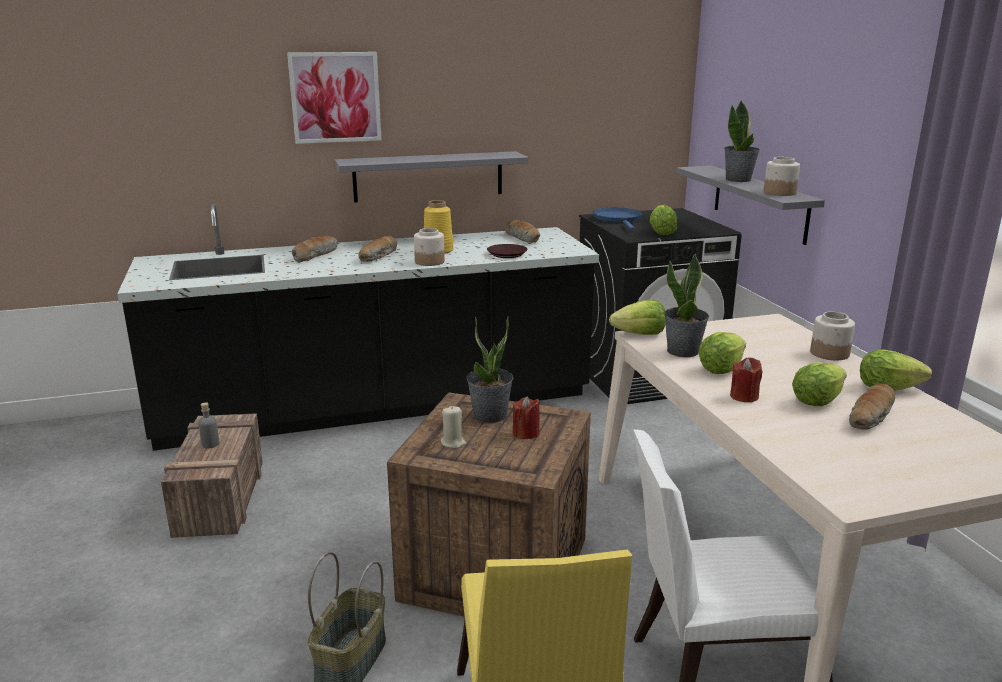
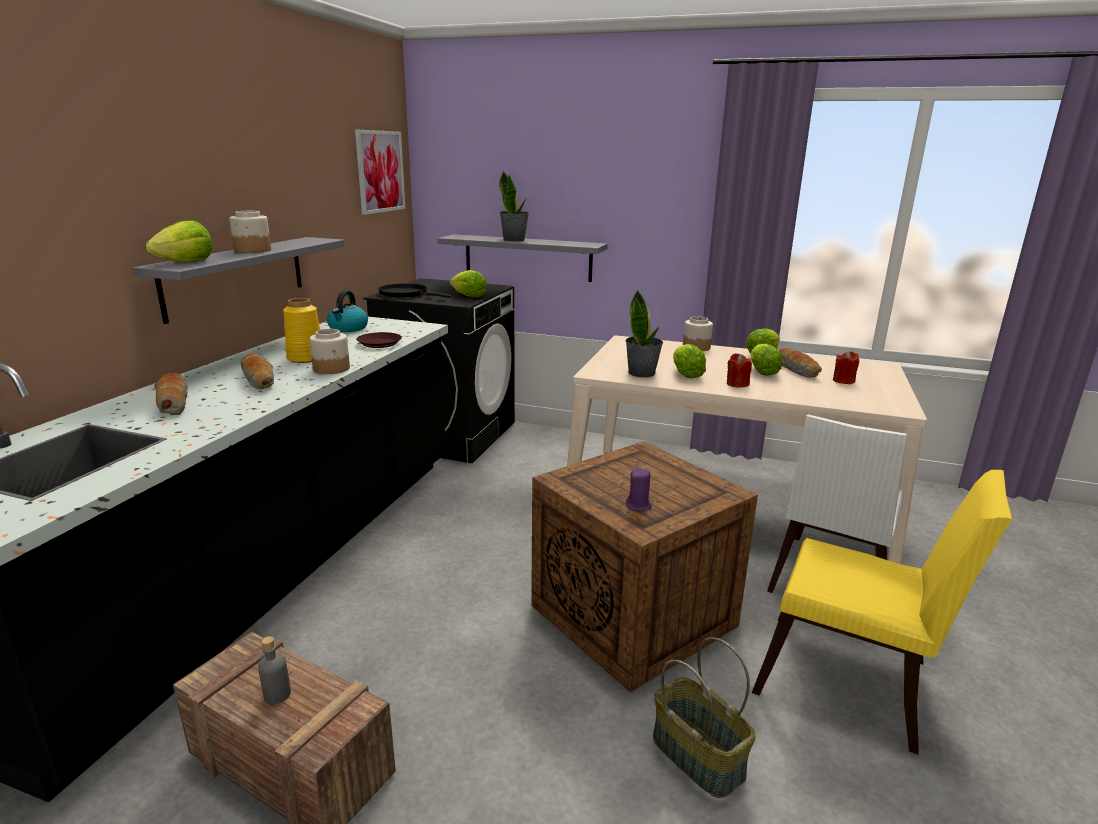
camera: 55 degrees left, 0 degrees up
(335, 97) = (120, 178): picture -> picture (380, 171)
(453, 443) = (638, 506): beige candle -> purple candle
(490, 415) = (604, 475): potted plant -> none
(523, 238) = (348, 328): bread -> kettle
(526, 433) = (654, 473): red candle -> red candle (843, 381)
(618, 219) = (406, 294): blue frying pan -> black frying pan
(640, 334) = (592, 372): lettuce -> lettuce (186, 262)
(779, 192) = (571, 243): jar -> jar (252, 250)

